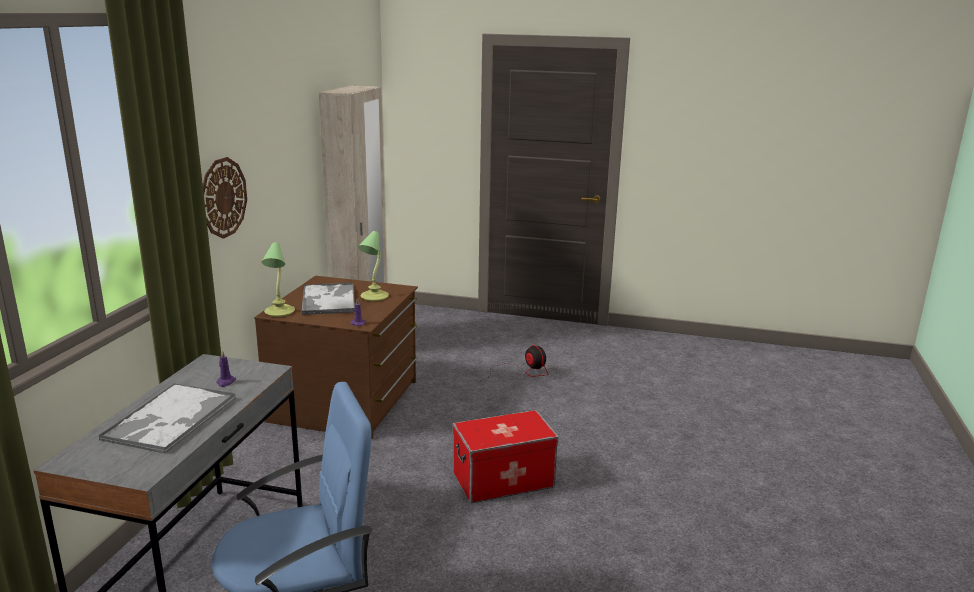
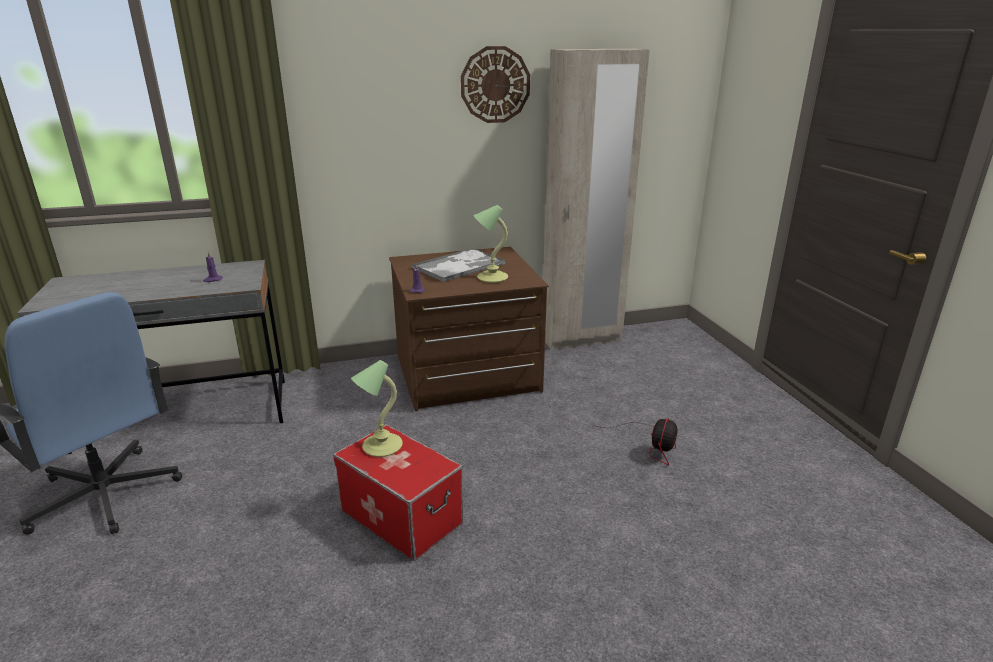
camera: 60 degrees right, 5 degrees up
(170, 419) = (137, 285): tray -> none
(223, 197) = (356, 135): wall clock -> wall clock (495, 85)
(279, 312) = (408, 260): table lamp -> table lamp (380, 446)

